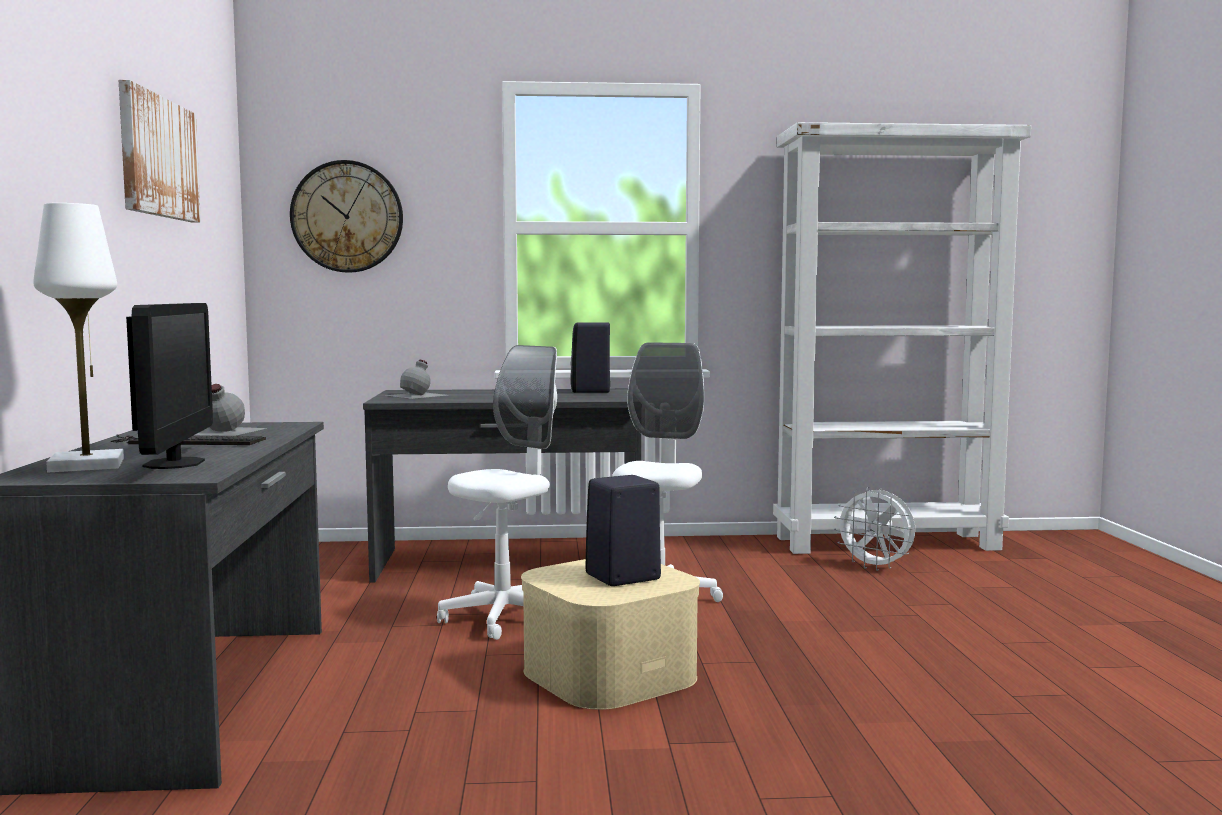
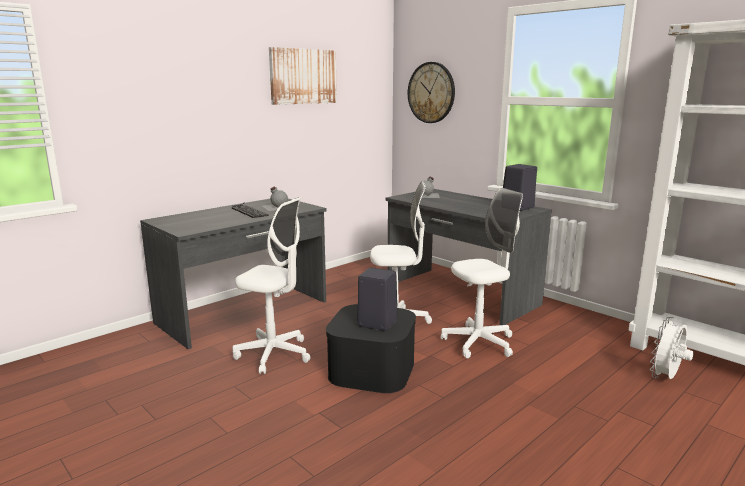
camera: 50 degrees right, 10 degrees up
(87, 465) = (187, 218): white table lamp -> none
(174, 463) = (204, 223): monitor -> none
(419, 721) = (274, 354): none -> white office chair
(609, 673) = (372, 369): beige storage box -> black storage box
(876, 567) = (666, 378): white fan -> white fan turned 45 degrees clockwise

